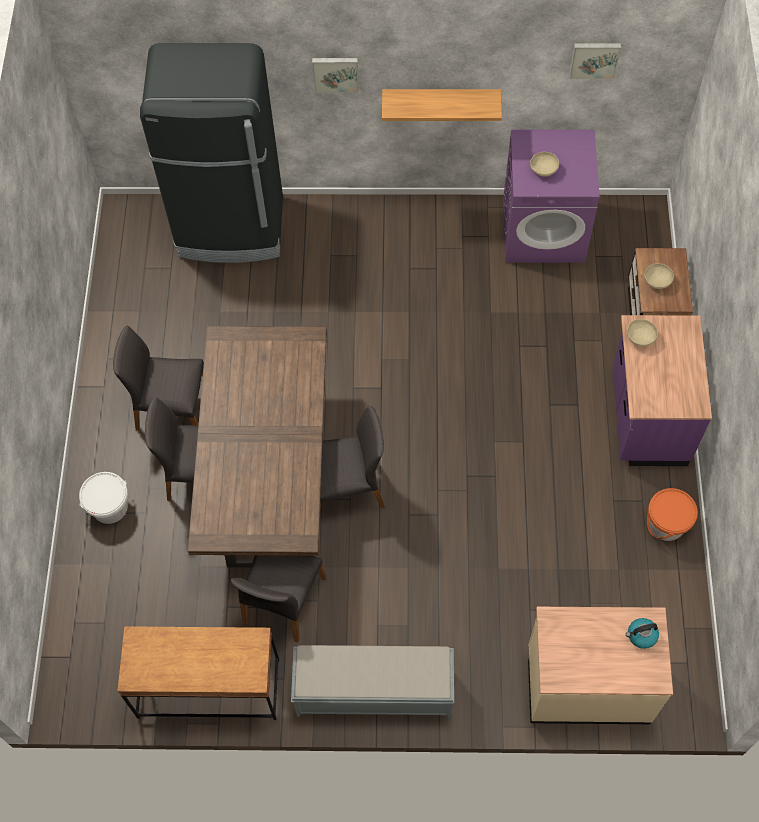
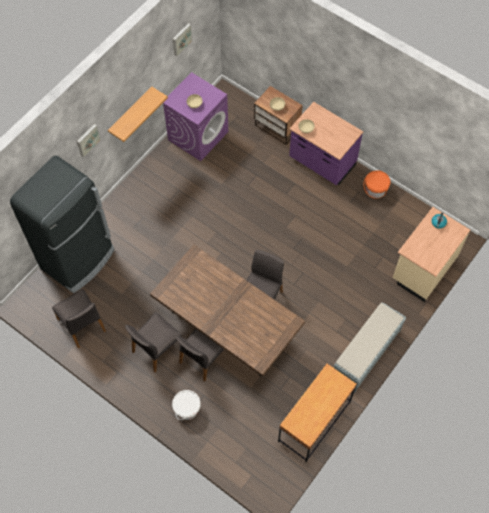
camera: 55 degrees left, 0 degrees up
(282, 601) = (295, 363): grey chair -> grey chair (82, 325)

